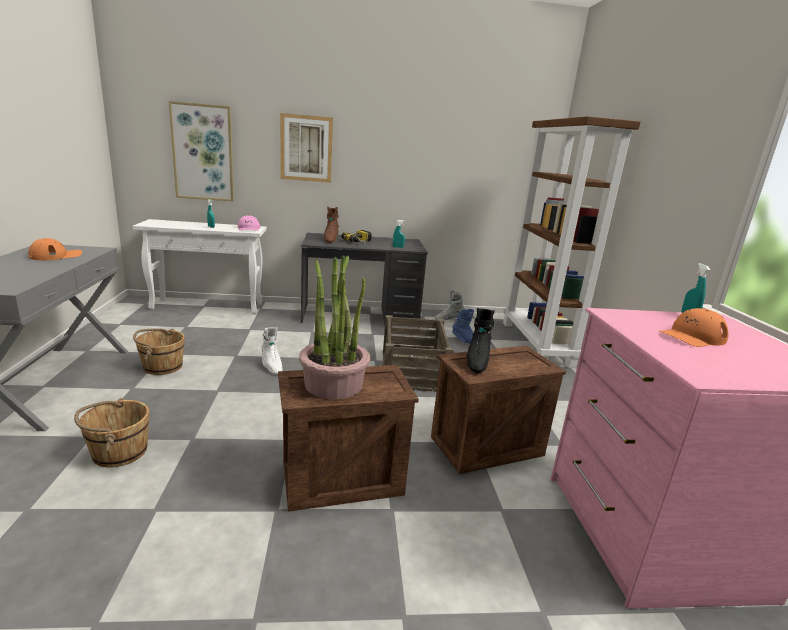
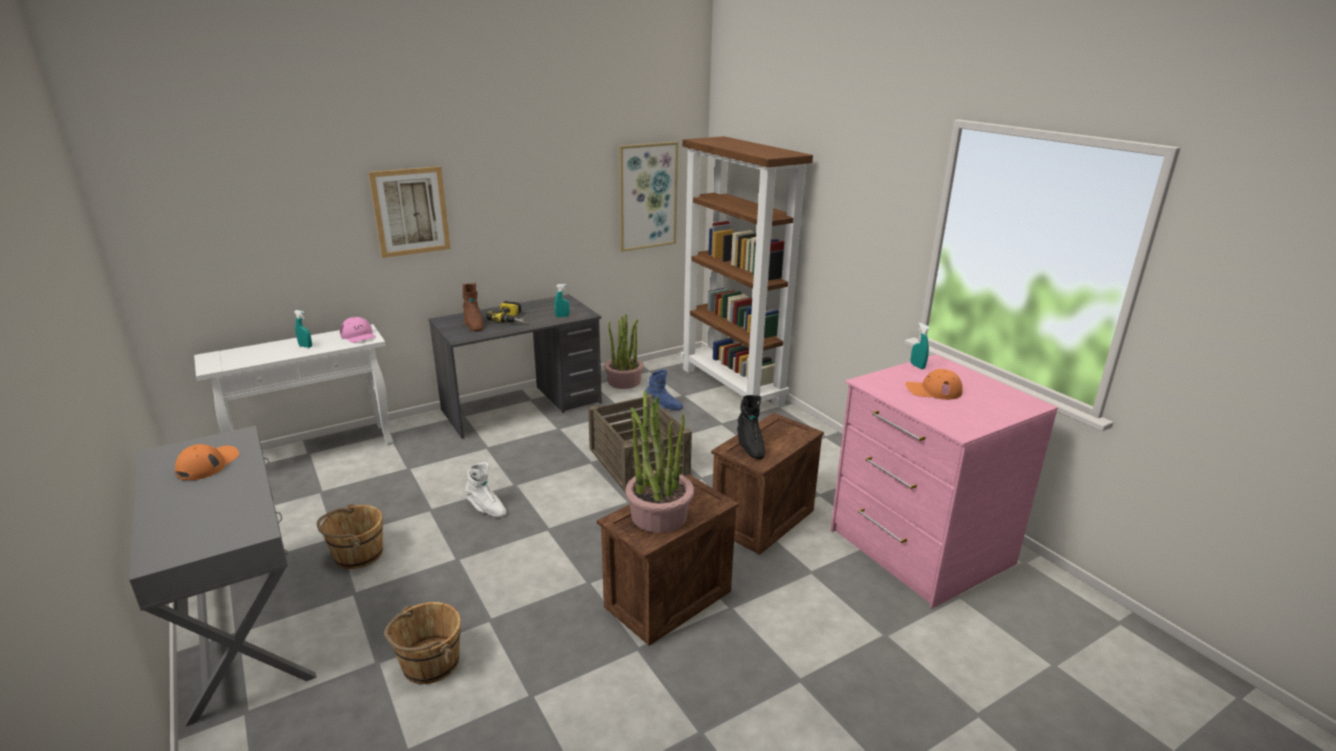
camera: 25 degrees left, 5 degrees up
(203, 153) = (263, 245): picture -> picture (647, 196)
(448, 319) = (624, 381): grey boot -> potted plant
(692, 337) = (933, 390): orange cap -> orange cap turned 60 degrees clockwise

